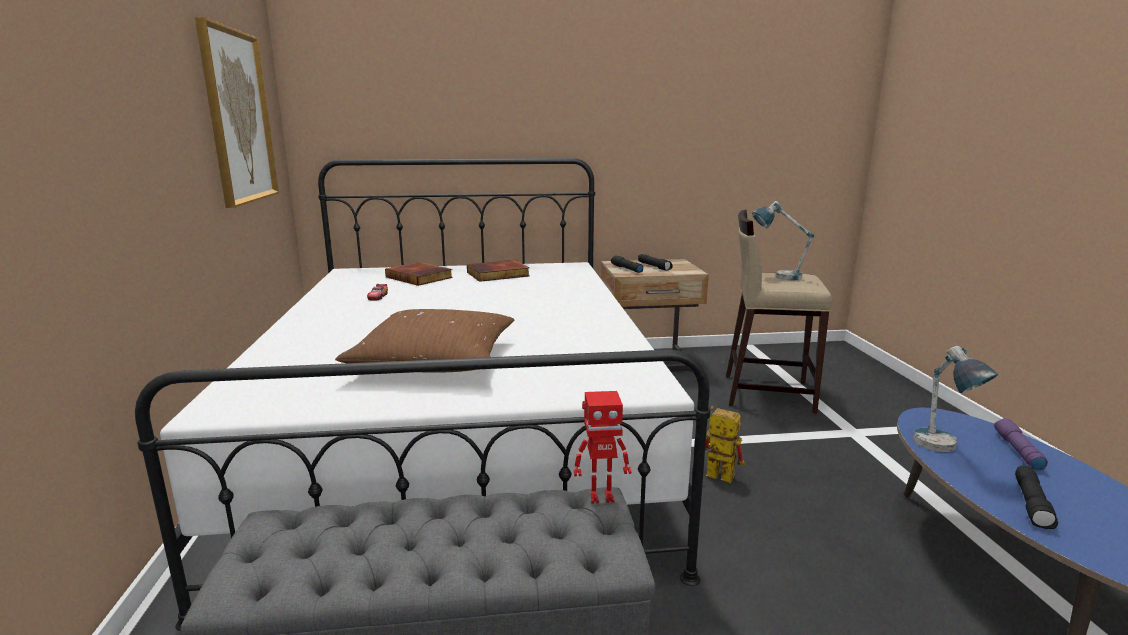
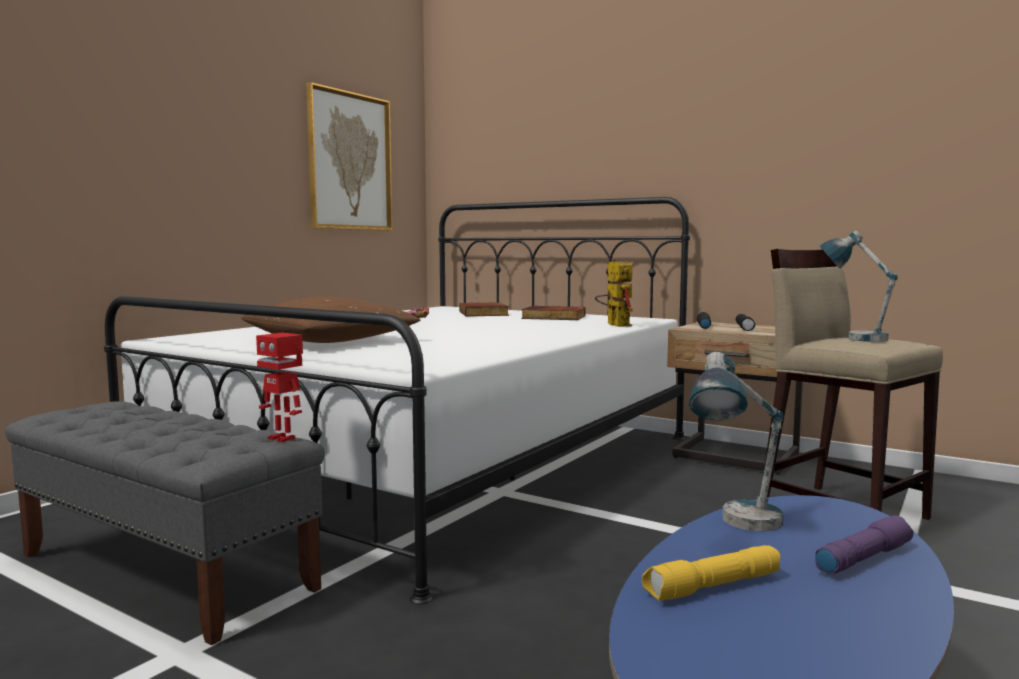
camera: 40 degrees right, 10 degrees down
(713, 475) = (607, 549): toy robot -> toy robot (614, 324)
(1033, 505) = (713, 587): black flashlight -> yellow flashlight

